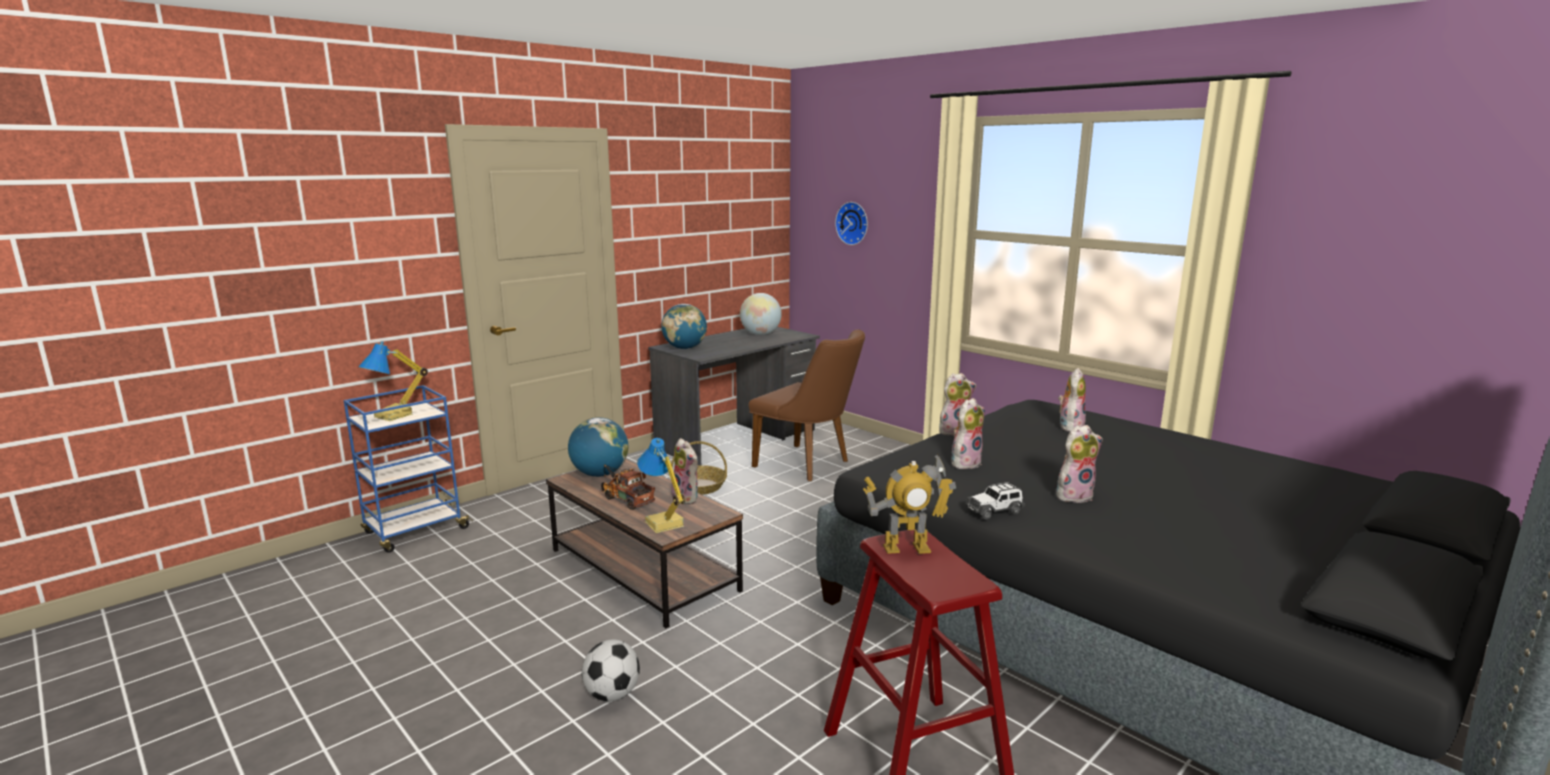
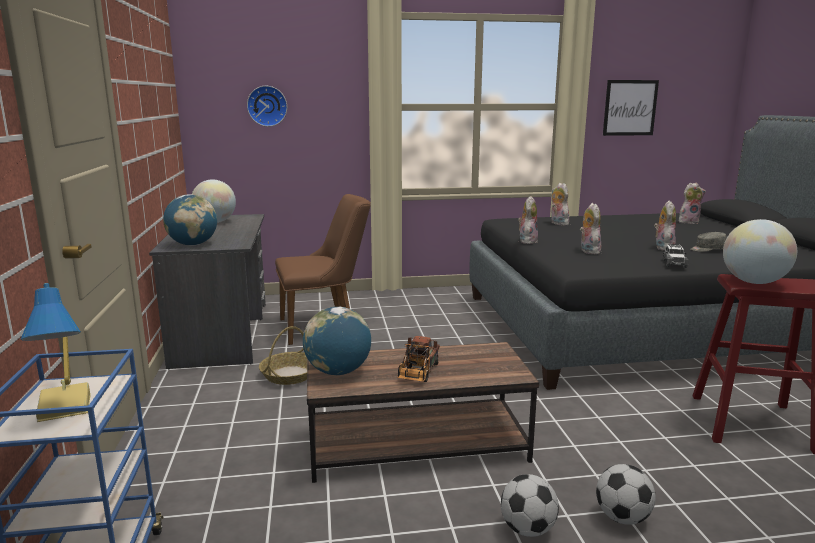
camera: 55 degrees left, 0 degrees up
(559, 651) = (527, 530): none -> football
(625, 498) = (417, 374): toy truck -> toy truck turned 60 degrees counterclockwise
(663, 524) = (495, 372): table lamp -> none
(687, 499) = (451, 352): plush toy -> plush toy (688, 222)
(906, 548) = (754, 282): toy robot -> globe
(1127, 522) = (707, 249): none -> grey cap
(1353, 266) = (630, 108): none -> picture

